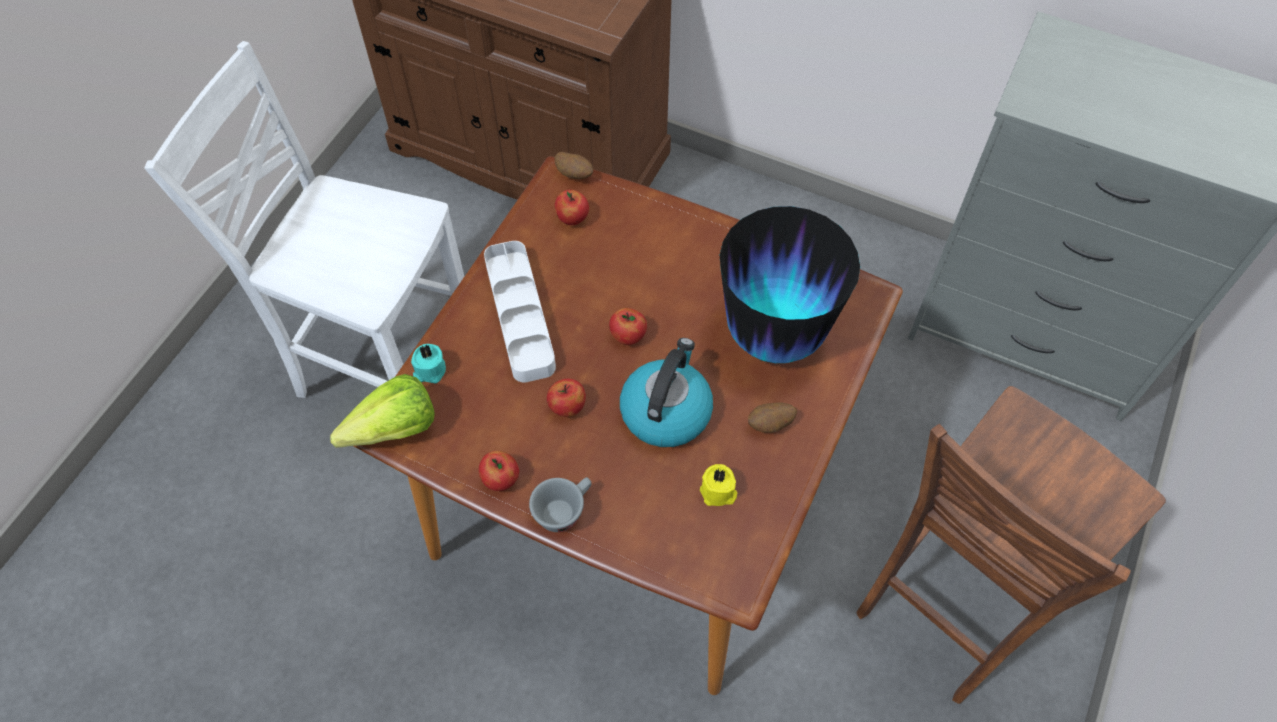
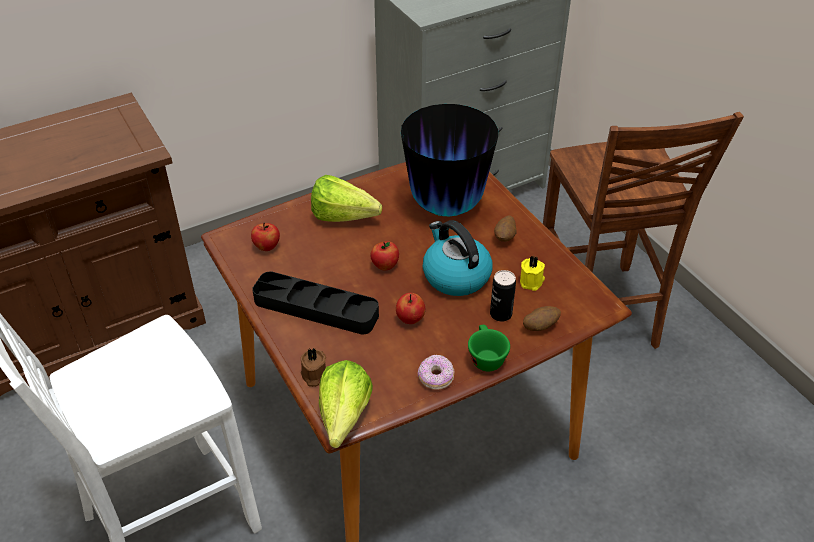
camera: 55 degrees left, 15 degrees down
(429, 371) = (313, 375): turquoise candle -> brown candle
(501, 479) = (435, 378): apple -> donut
(520, 315) = (316, 308): white tray -> black tray
(564, 510) = (485, 357): grey cup -> green cup
(574, 174) = (232, 229): potato -> potato (540, 326)
(640, 489) = (501, 314): none -> can
(672, 259) = (348, 219): none -> lettuce

